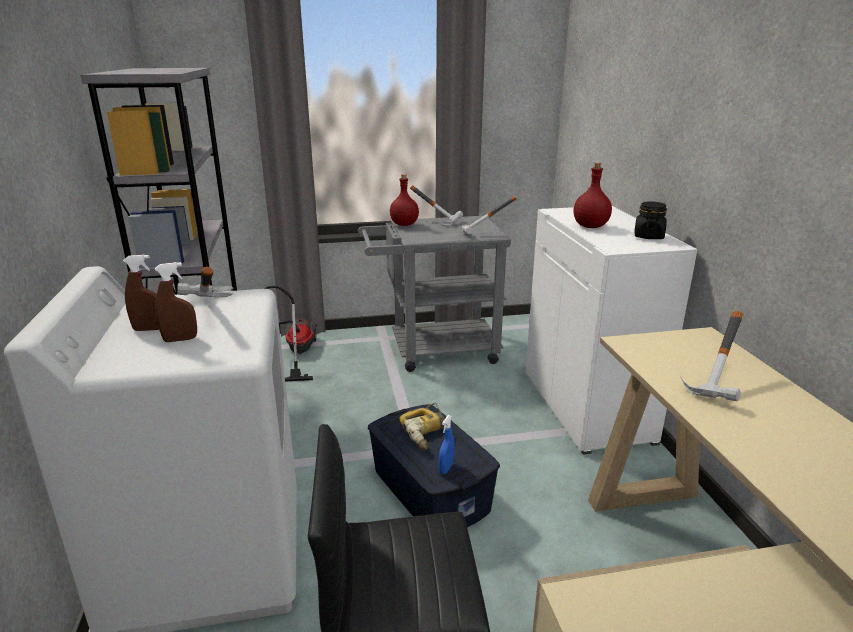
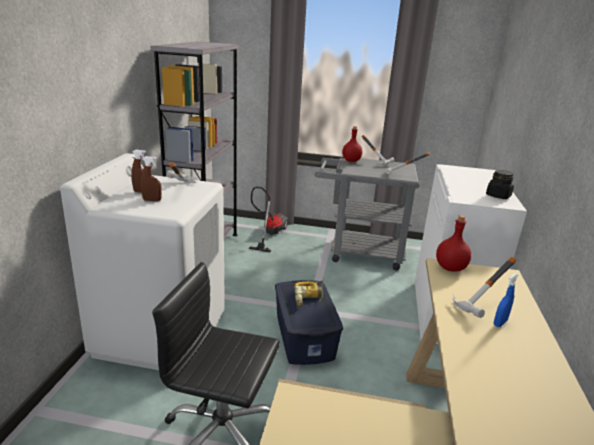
camera: 20 degrees right, 0 degrees up
(446, 468) = (306, 321): blue spray bottle -> blue spray bottle (500, 323)
(589, 226) = (460, 182): red bottle -> red bottle (449, 268)

